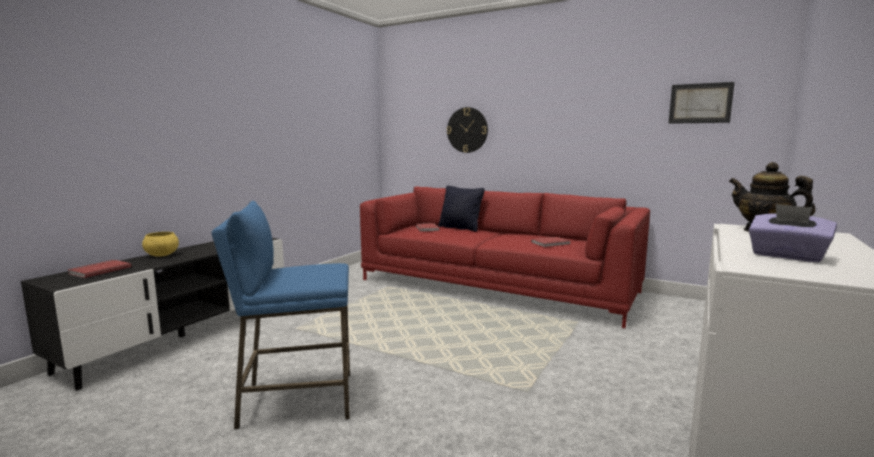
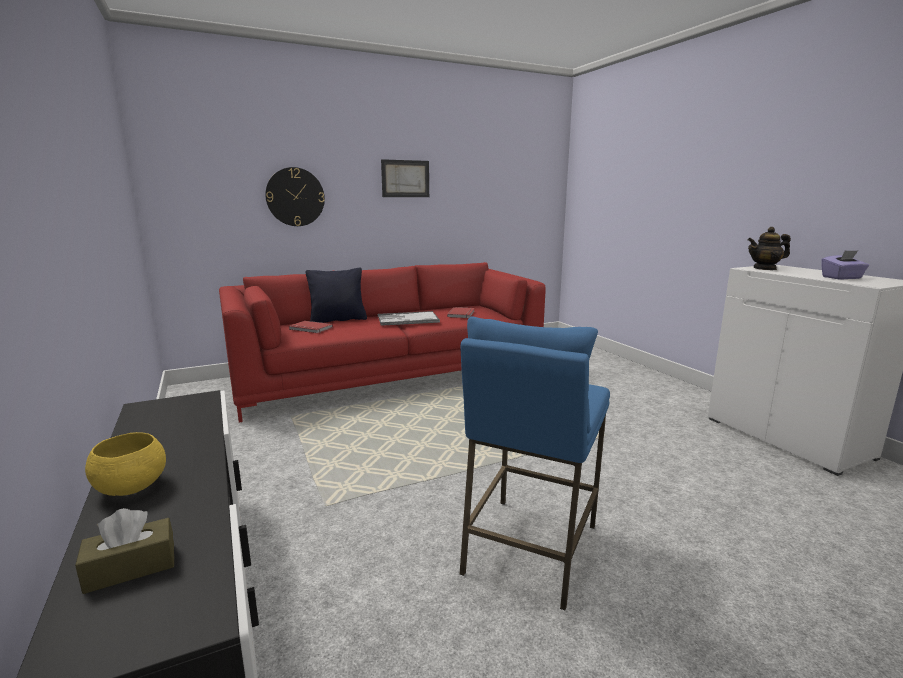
camera: 55 degrees left, 5 degrees up
(99, 270) = (131, 567): red book -> brown tissue box
(498, 237) = (407, 319): none -> tray
(700, 103) = (516, 176): picture -> picture (405, 178)

